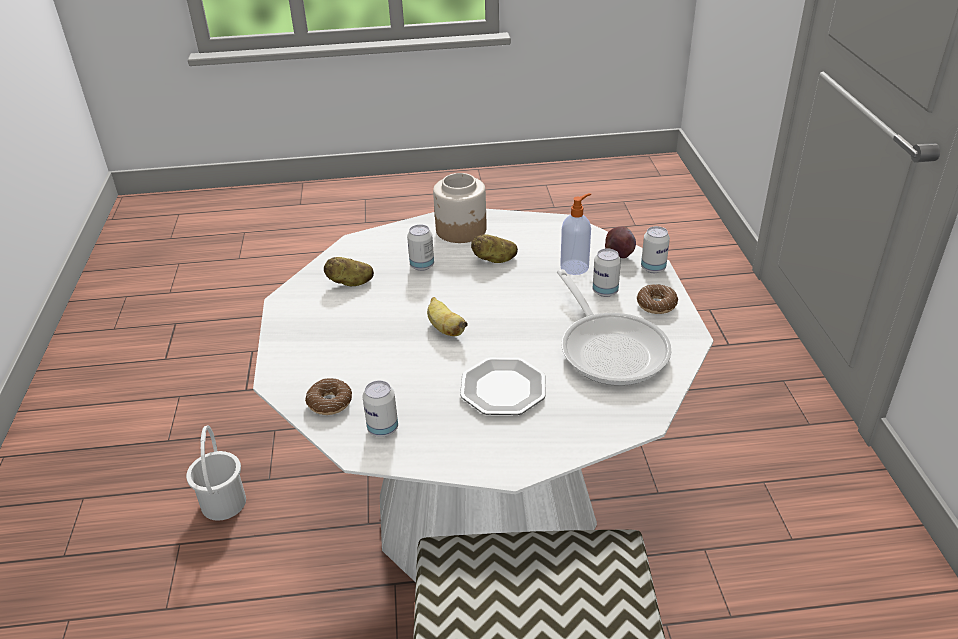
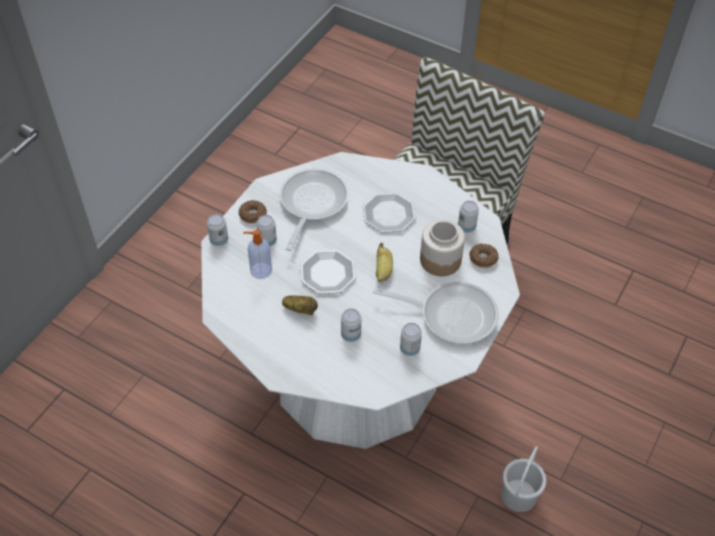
camera: 145 degrees left, 15 degrees up
(327, 328) = (451, 315): none -> frying pan
(350, 283) = (409, 349): potato -> can
(461, 230) = (291, 355): jar -> jar (440, 260)
(504, 297) = (327, 273): none -> plate
(619, 254) = (222, 263): apple -> none

